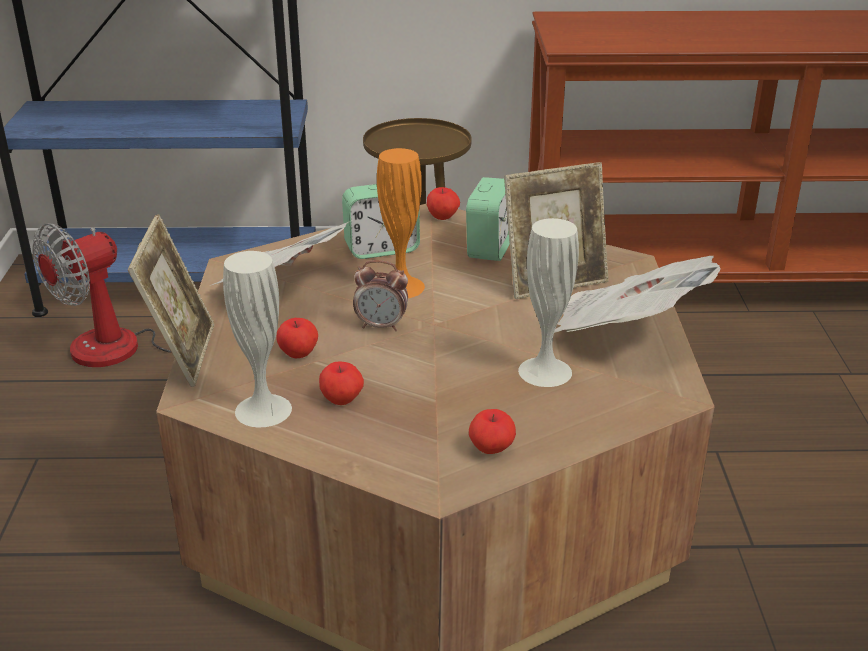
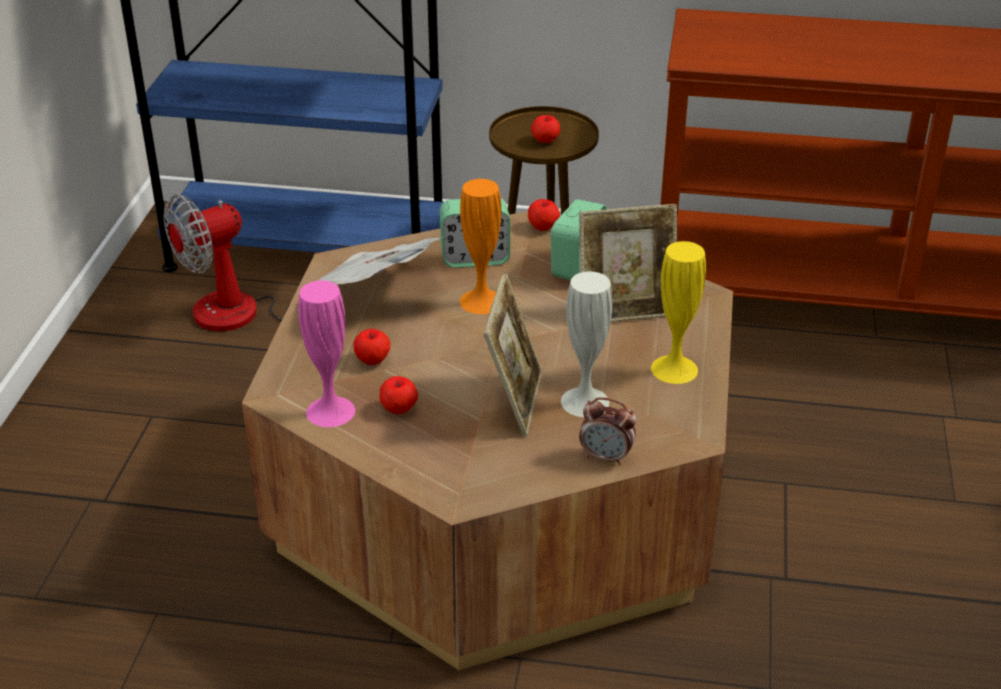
camera: 10 degrees right, 5 degrees up
(182, 354) = (273, 350): picture frame -> picture frame (514, 401)
(263, 410) = (330, 411): white vase -> pink vase
(381, 326) = (452, 340): alarm clock -> alarm clock (606, 457)
(491, 449) = (513, 469): apple -> apple (545, 141)
(626, 331) = (674, 369): newspaper -> yellow vase

